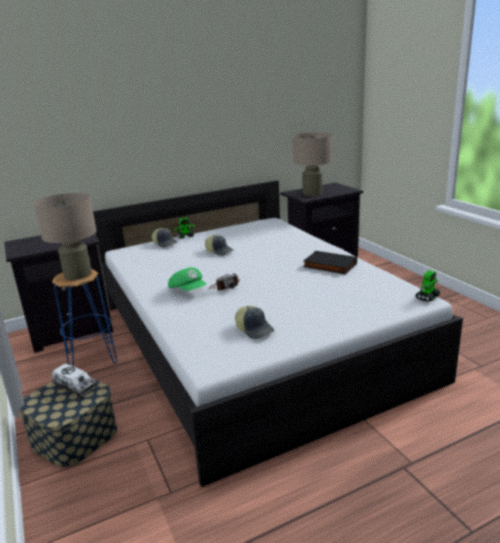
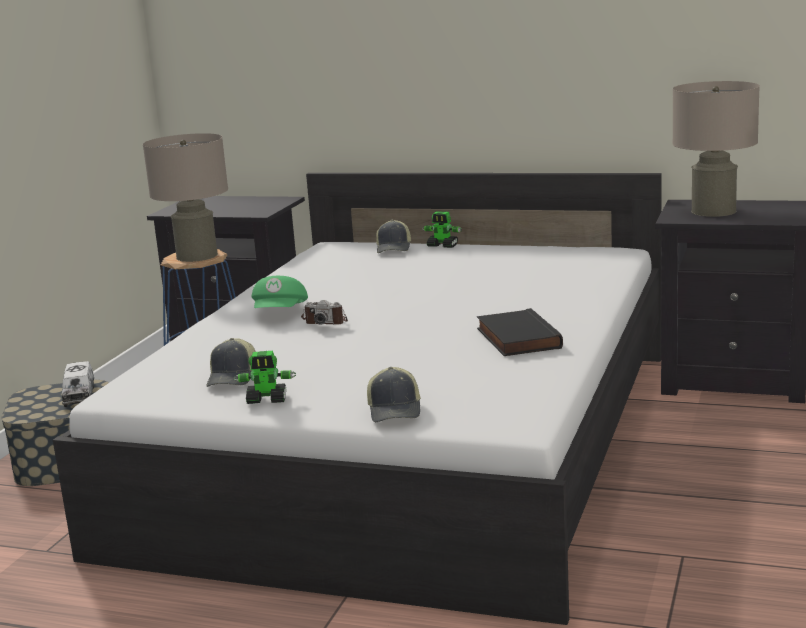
camera: 45 degrees right, 5 degrees down
(219, 251) = (430, 276): cap -> cap (396, 410)
(427, 297) = (528, 423): toy robot -> toy robot (267, 400)

